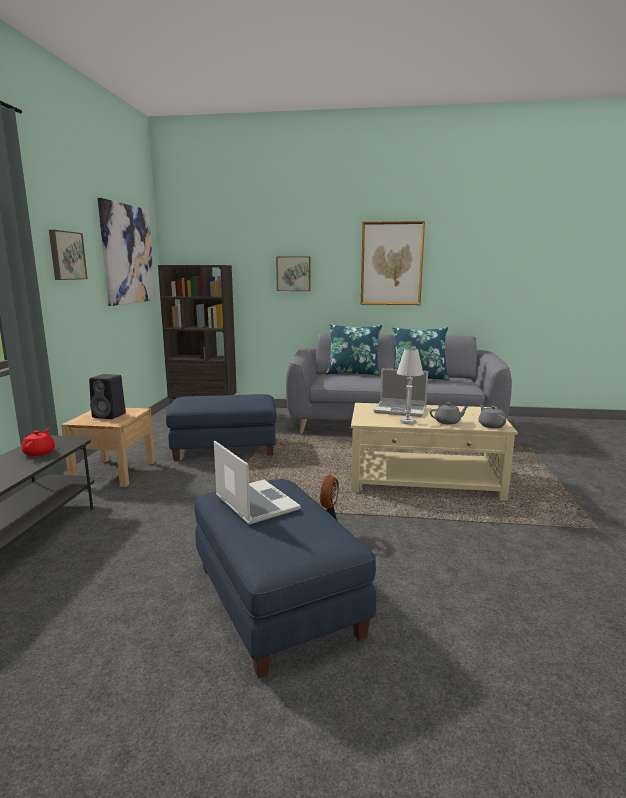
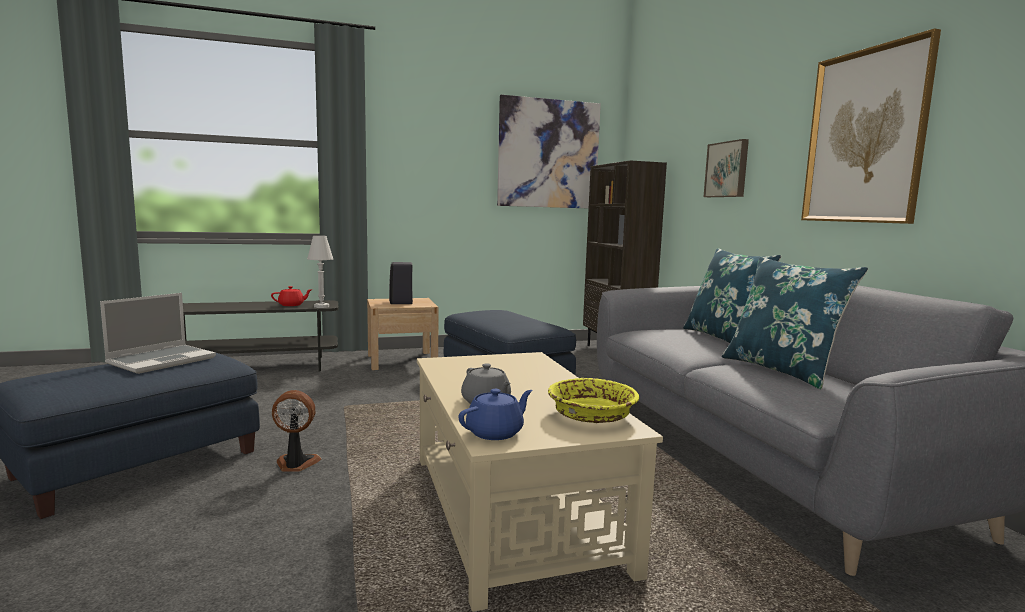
camera: 65 degrees right, 5 degrees down
(66, 255) = (435, 152): picture -> none
(401, 410) = (529, 374): laptop -> none
(407, 422) = (460, 380): white table lamp -> white table lamp (321, 306)
(470, 411) = (591, 415): none -> yellow bowl
(491, 425) = (496, 432): grey teapot -> blue teapot

